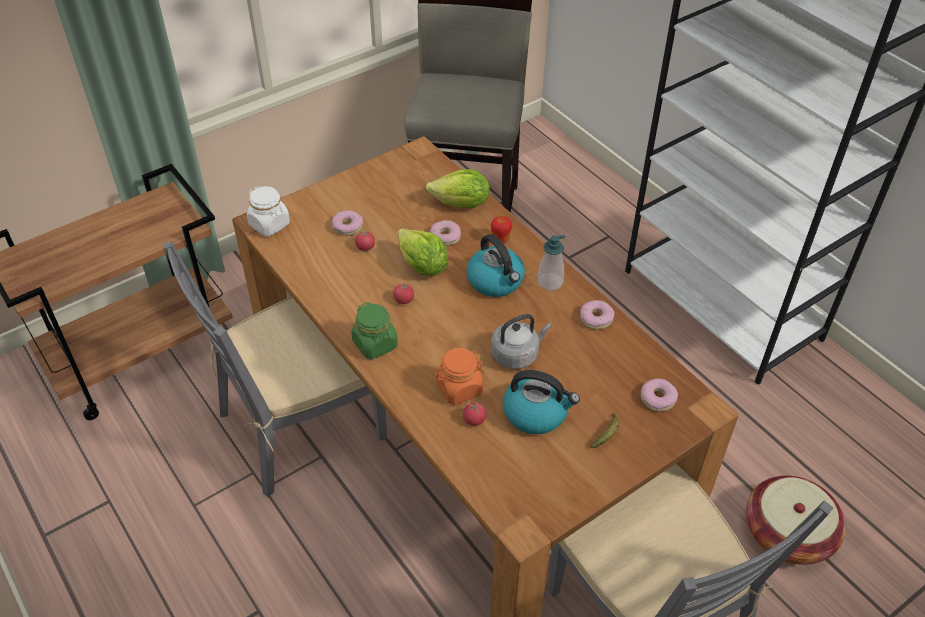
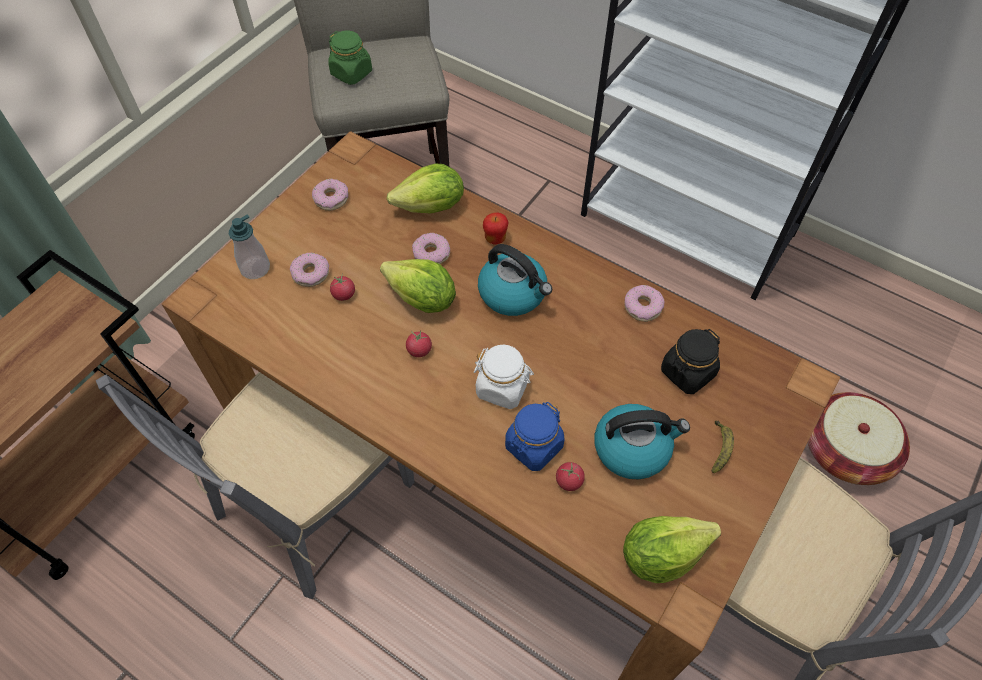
camera: 20 degrees left, 10 degrees up
(270, 224) = (213, 298): white jar -> white jar (503, 388)
(375, 344) = (411, 420): green jar -> green jar (352, 73)
(459, 389) = (533, 446): orange jar -> blue jar
(517, 354) = (578, 380): grey kettle -> none
(521, 490) = (661, 554): none -> lettuce
(550, 282) = (573, 277): soap dispenser -> soap dispenser (255, 268)
(608, 374) = (687, 373): none -> black jar
(658, 399) = (751, 385): donut -> donut (331, 199)

